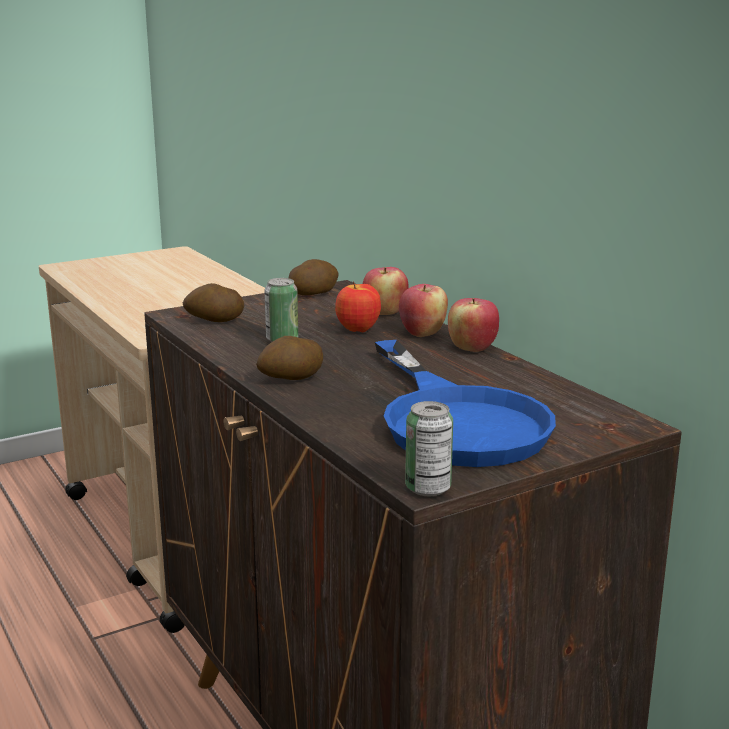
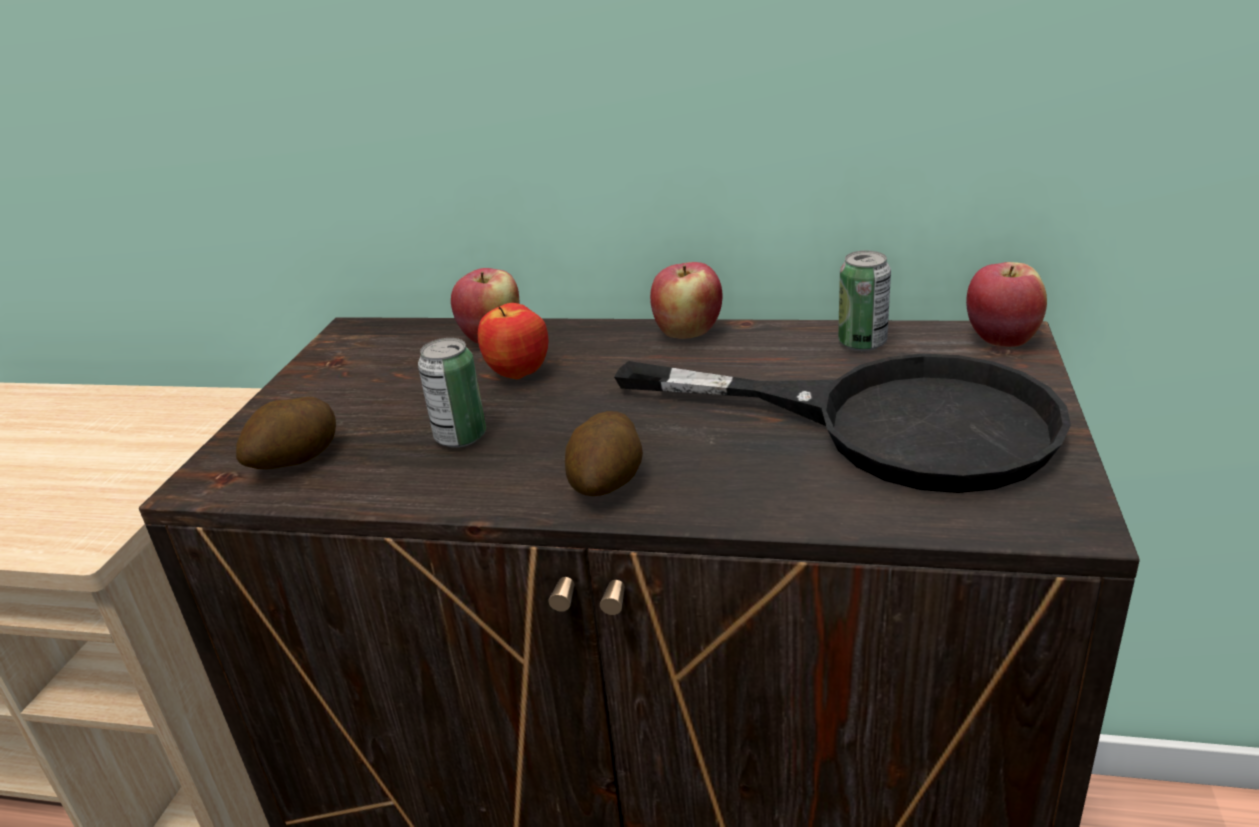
camera: 45 degrees left, 10 degrees up
(313, 293) = (339, 353): potato -> none
(422, 333) = (596, 341): apple -> apple (1002, 339)
(428, 488) = (1084, 522): can -> can (862, 343)
(455, 420) = (889, 423): blue frying pan -> black frying pan

